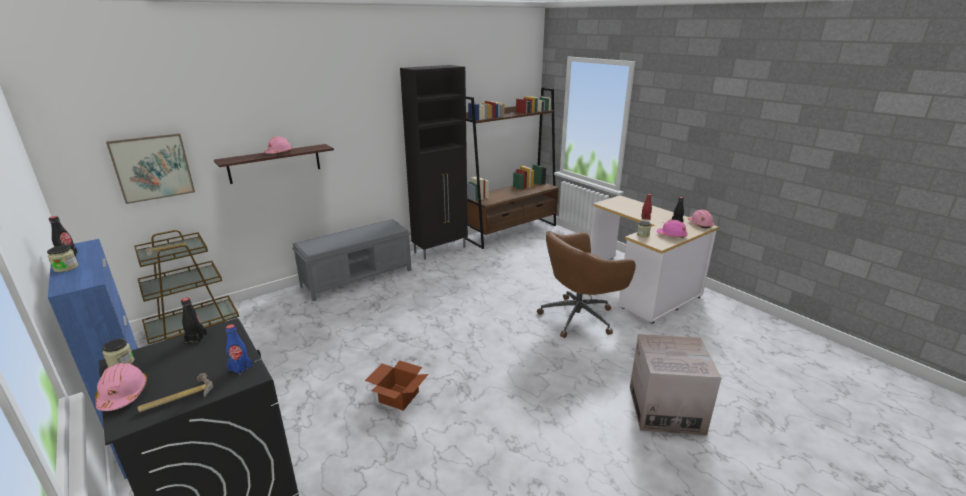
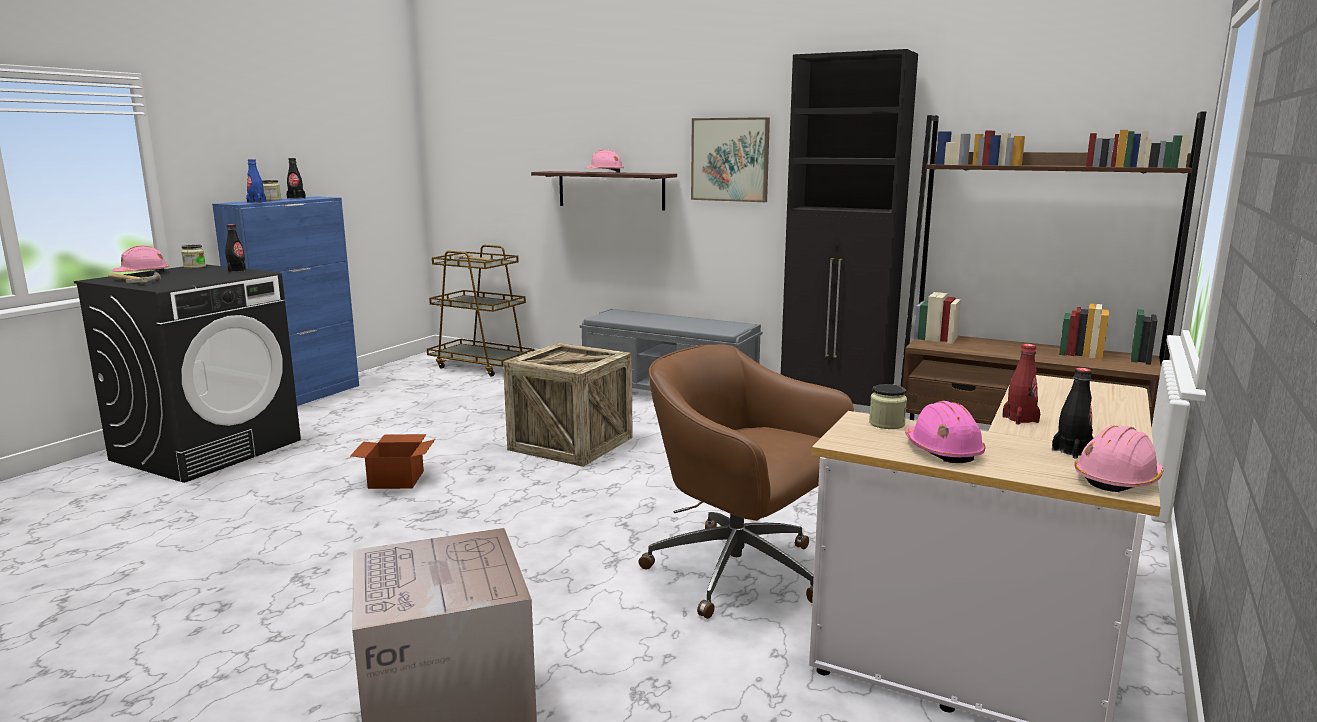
camera: 65 degrees right, 10 degrees down
(152, 167) = (497, 169): picture -> picture (730, 159)
(240, 368) = (178, 284): blue bottle -> blue bottle (256, 202)
(401, 324) = (571, 443): none -> crate

